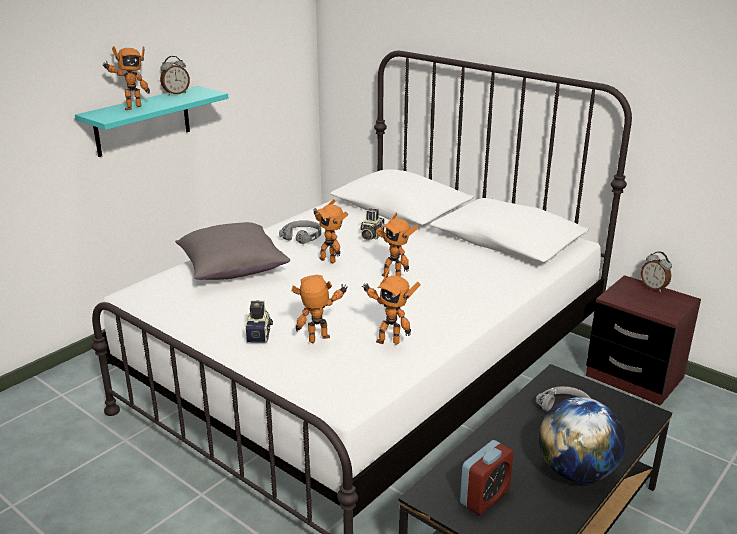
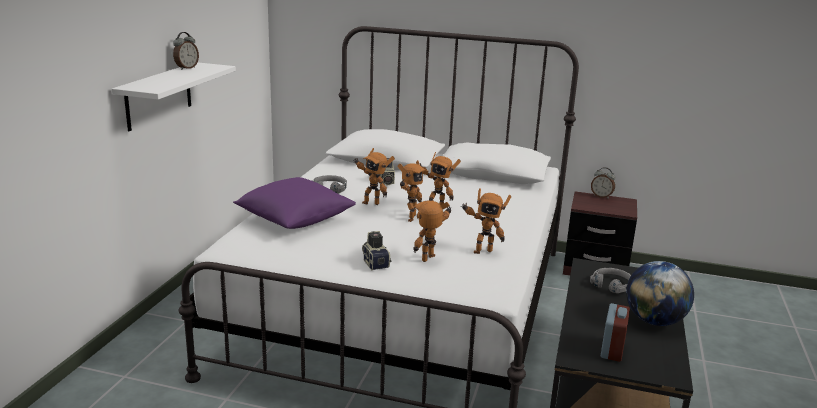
camera: 25 degrees left, 5 degrees down
(131, 107) = (161, 80): toy robot -> toy robot (409, 218)
(142, 121) = (159, 96): turquoise shelf -> white shelf
(232, 268) = (294, 219): grey pillow -> purple pillow

